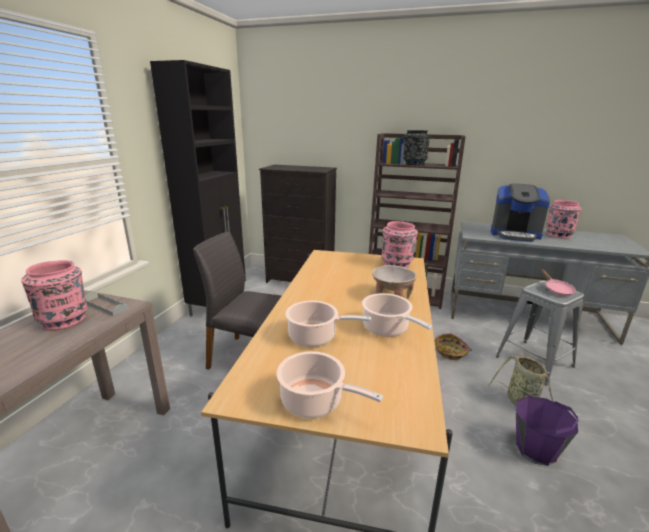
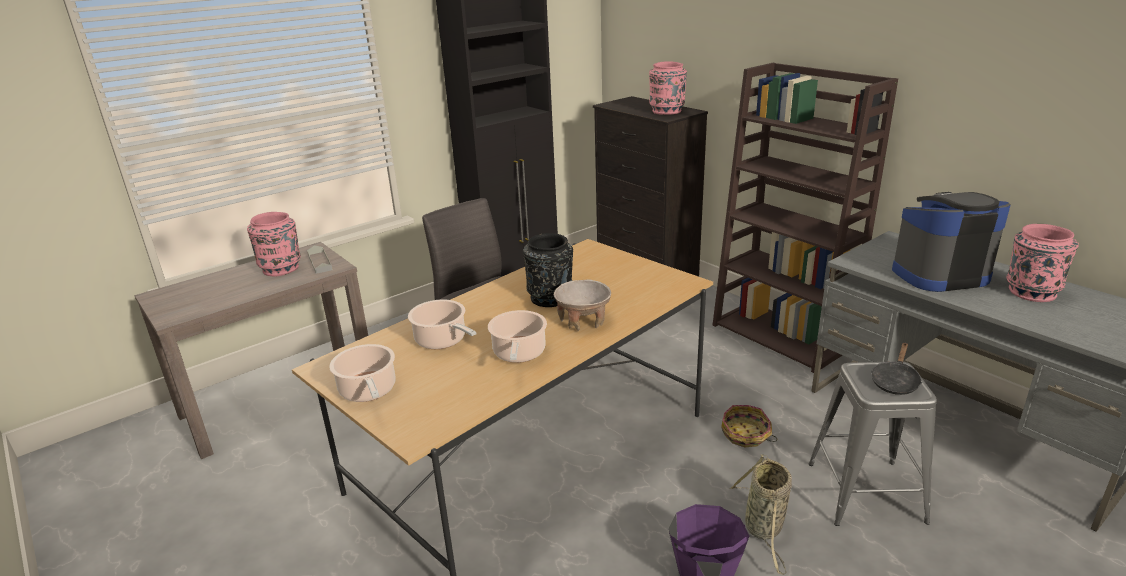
camera: 35 degrees right, 5 degrees up
(397, 264) = (658, 282): pink vase -> pink vase (667, 111)
(414, 164) = (803, 122): black vase -> black vase (550, 297)
(514, 234) = (938, 274): coffee machine -> coffee machine turned 120 degrees clockwise
(556, 290) = (895, 381): pink frying pan -> black frying pan

